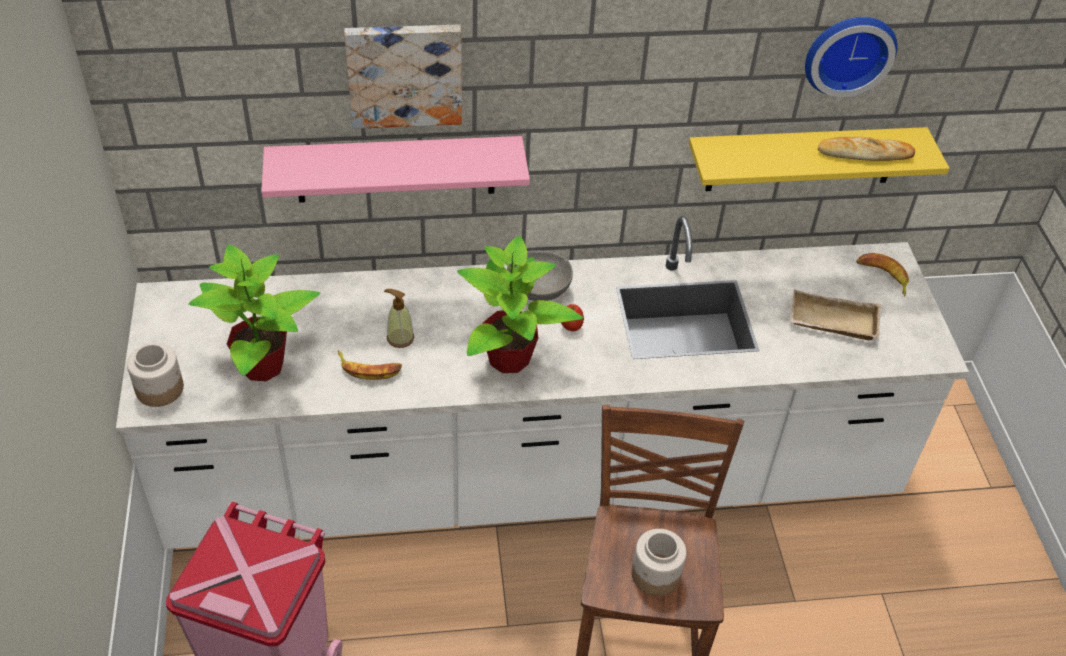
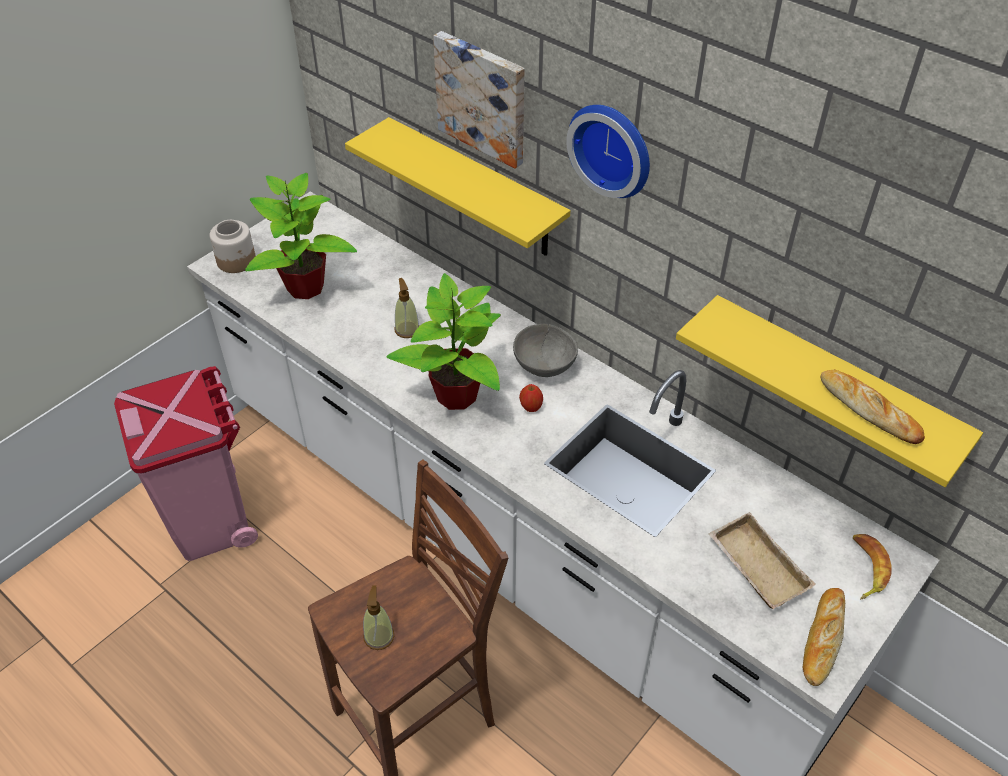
camera: 50 degrees right, 0 degrees up
(369, 368) = (361, 334): banana -> none
(396, 169) = (475, 189): pink shelf -> yellow shelf
(655, 575) = (379, 636): jar -> soap dispenser
(848, 52) = (892, 283): wall clock -> wall clock (613, 148)
(913, 335) = (822, 638): none -> bread

